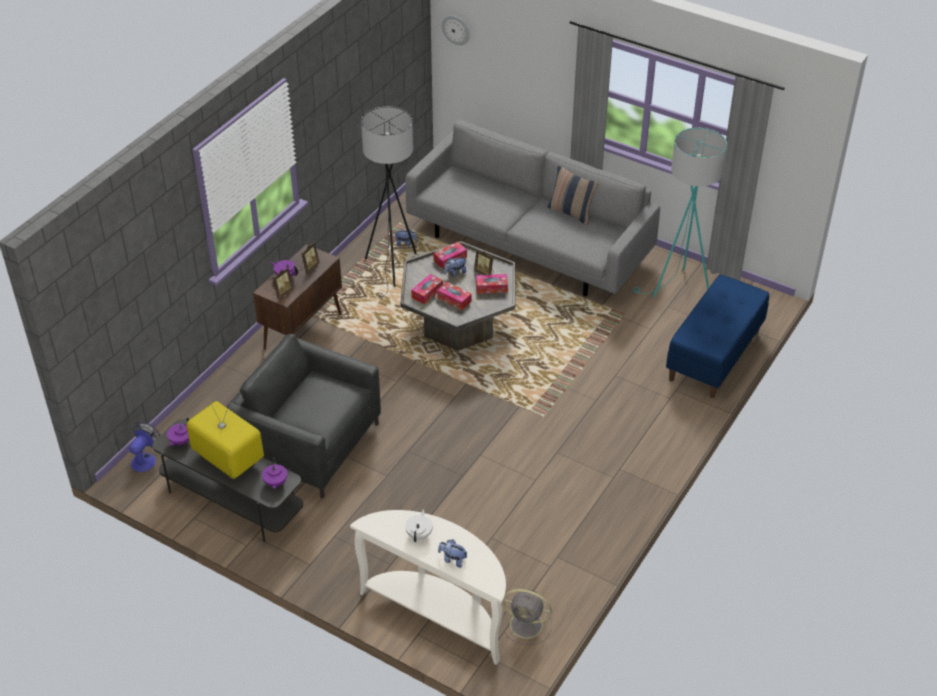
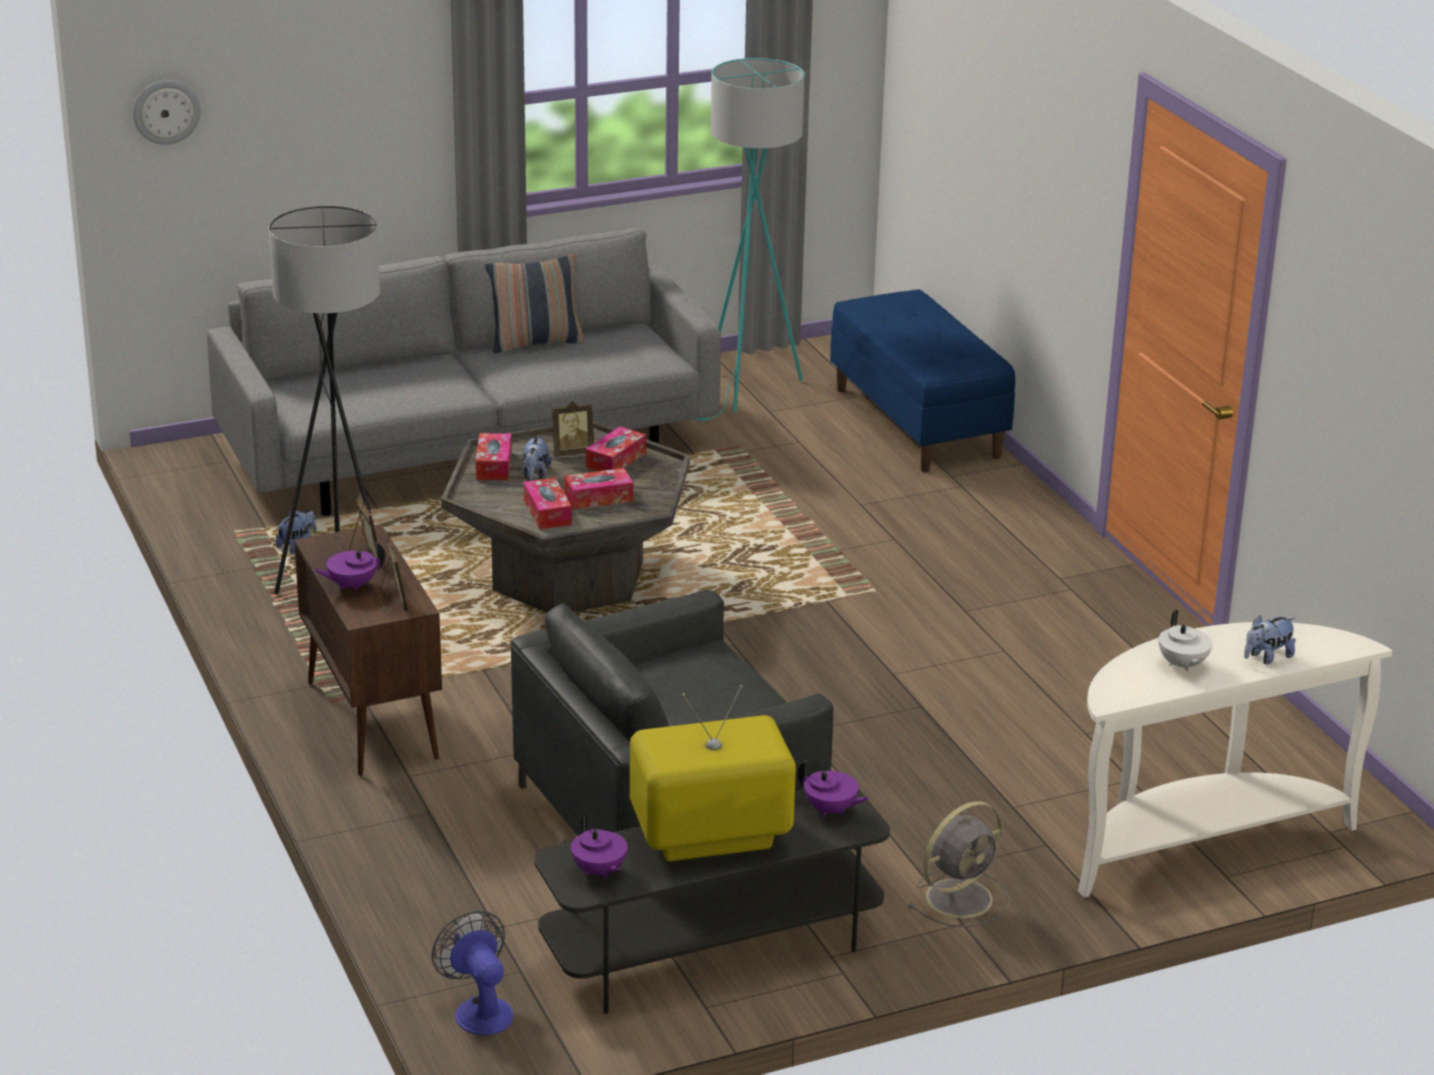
camera: 55 degrees left, 15 degrees down
(419, 534) = (1182, 665): white teapot -> white teapot turned 150 degrees counterclockwise
(528, 625) = (1299, 773): grey fan -> grey fan (961, 897)

